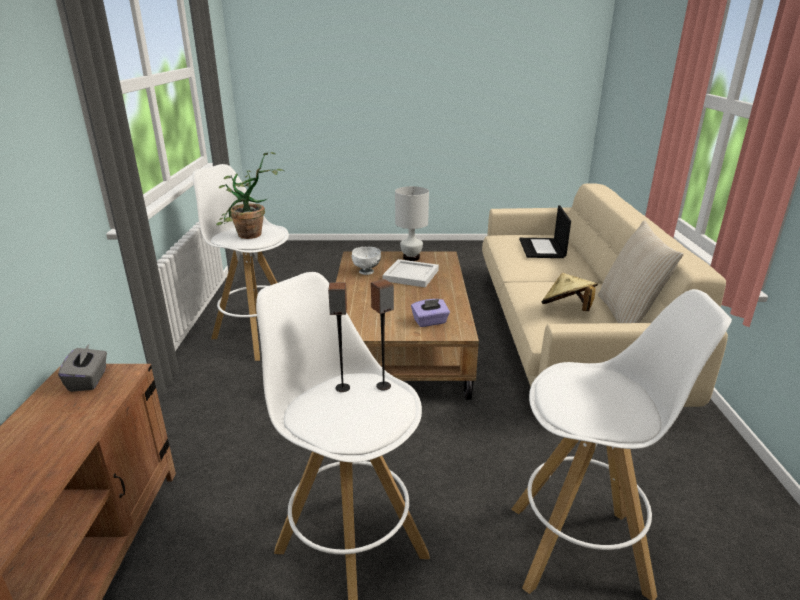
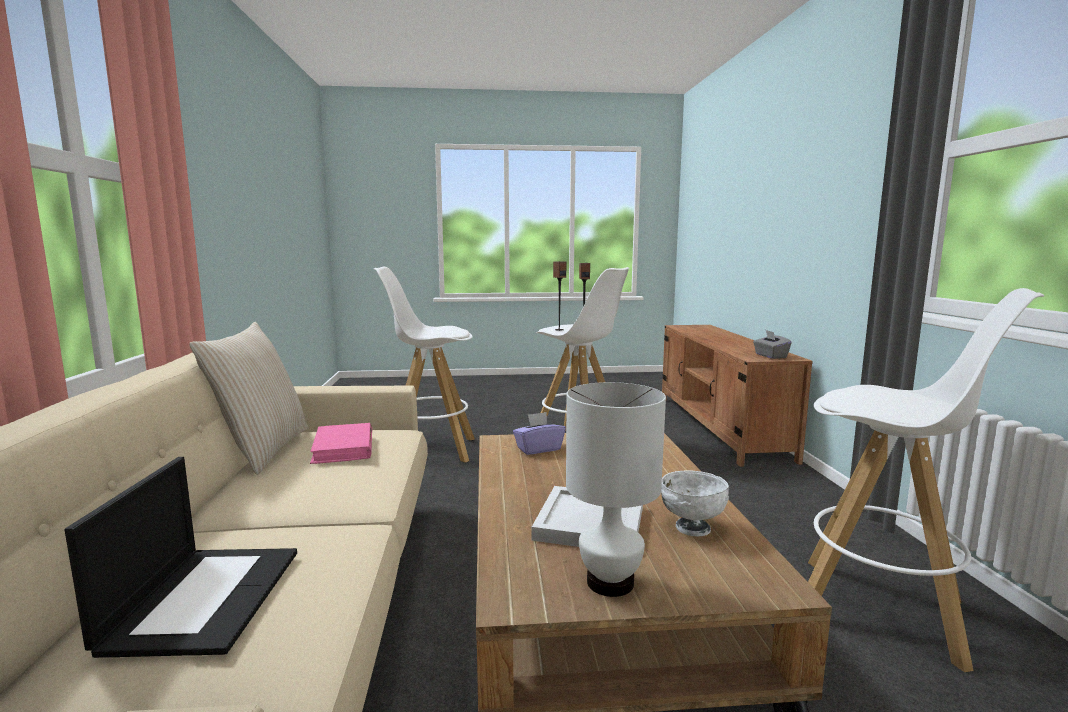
camera: 175 degrees right, 15 degrees down
(250, 237) = (866, 393): potted plant -> none
(567, 309) = (343, 448): beige hat -> pink book

